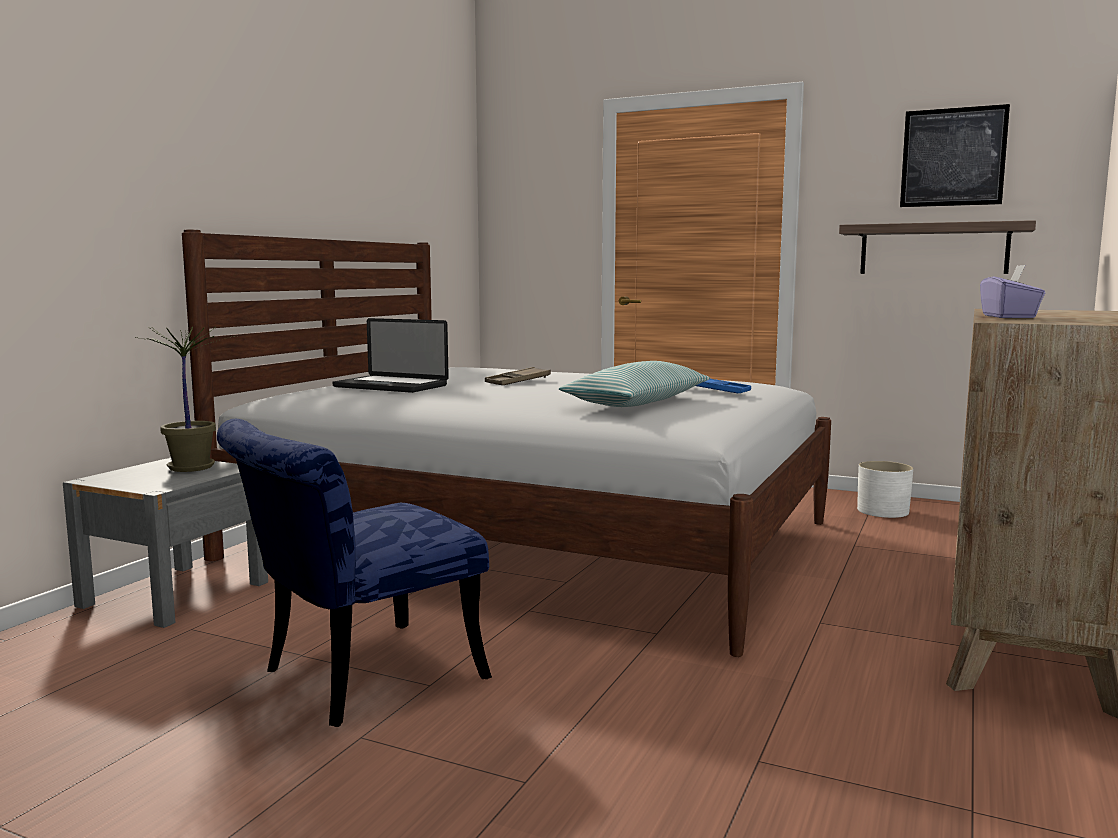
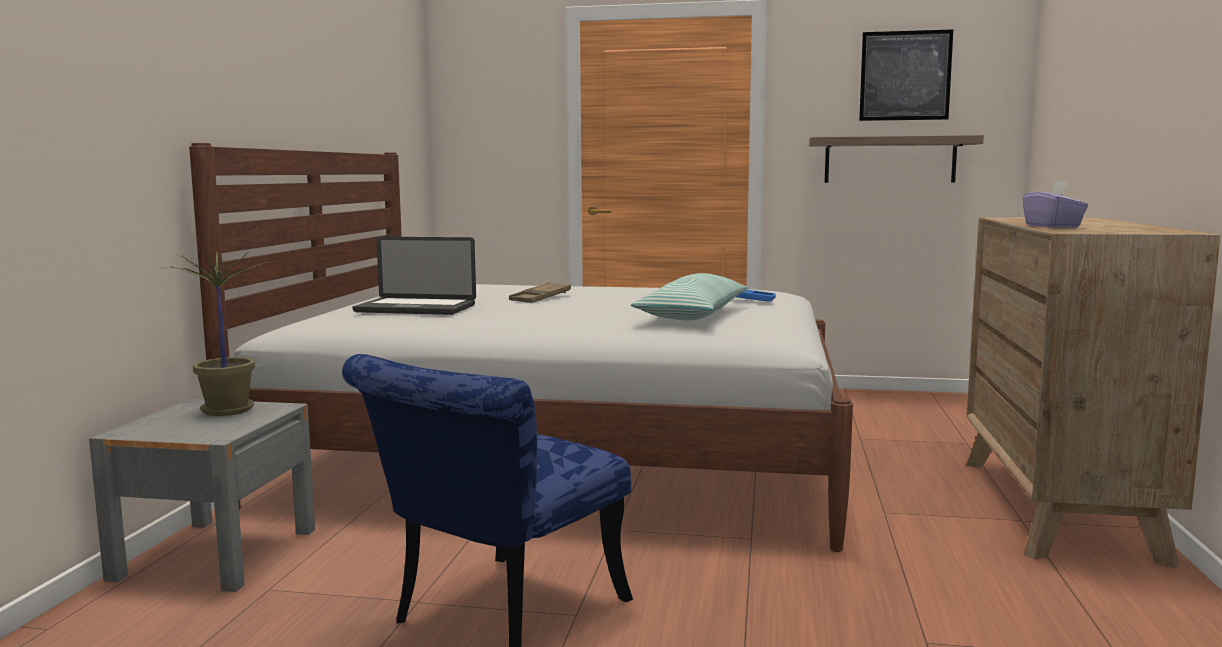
camera: 15 degrees left, 0 degrees up
(883, 511) = (861, 404): white planter -> none

